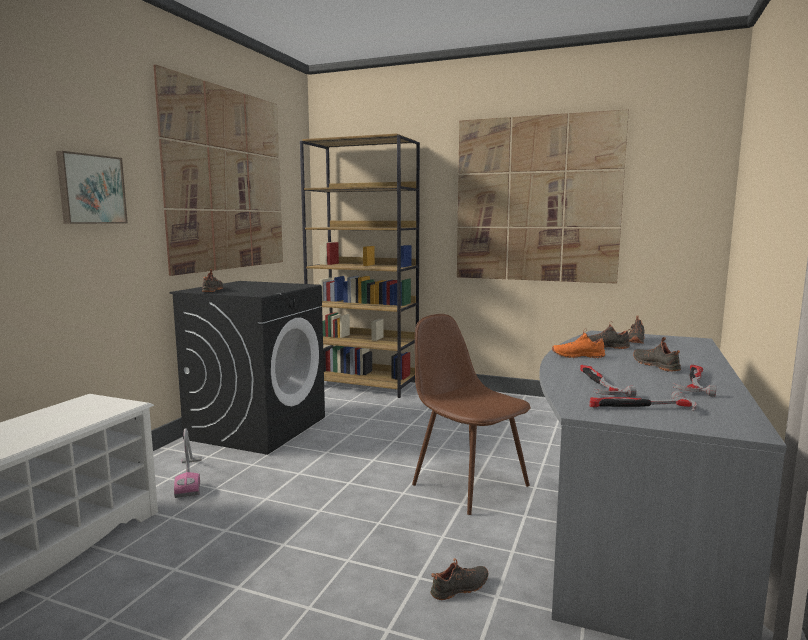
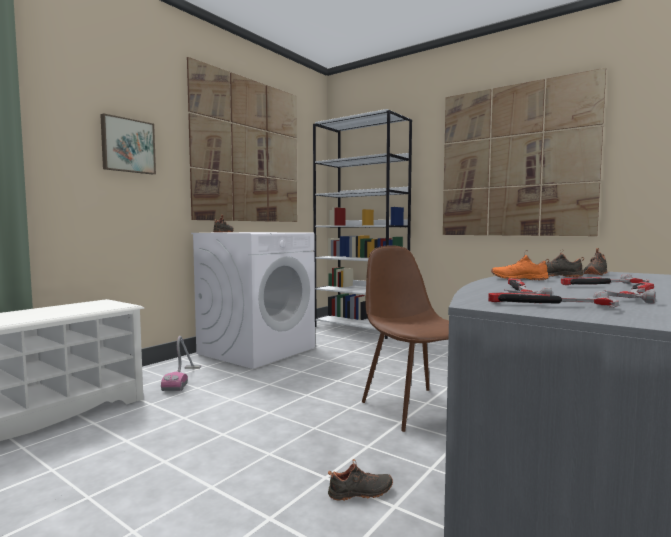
camera: 15 degrees right, 5 degrees down
(257, 427) = (257, 350): black washing machine -> white washing machine
(364, 385) = (361, 328): brown bookcase -> white bookcase
(657, 365) = (602, 285): black shoe -> hammer

